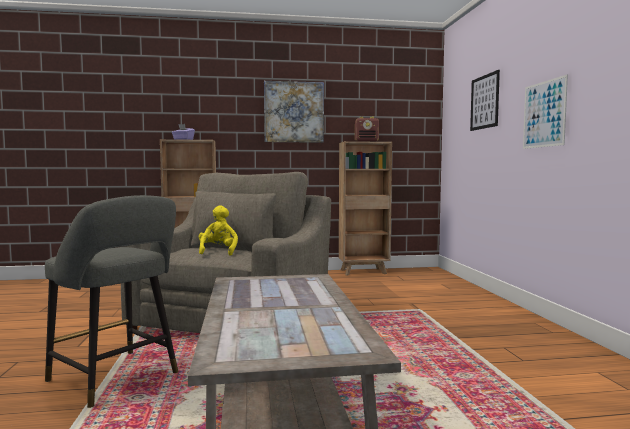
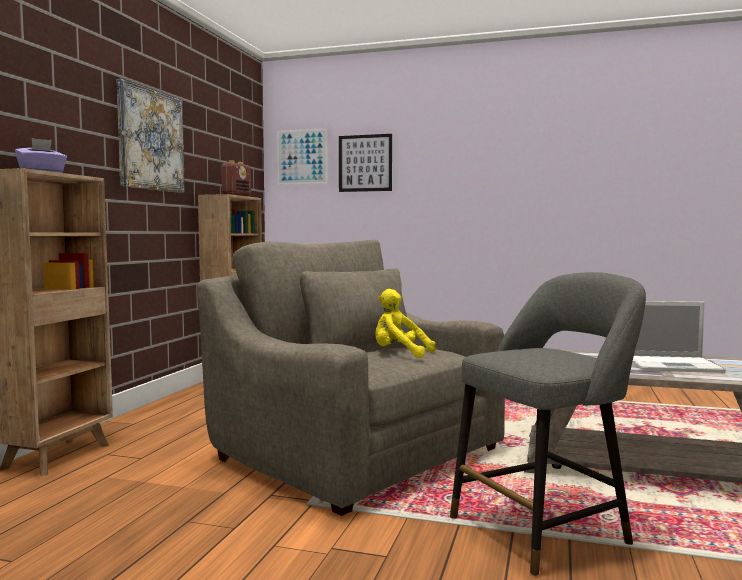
camera: 65 degrees left, 0 degrees up
(286, 311) = (674, 365): none -> laptop
(544, 114) = (466, 186): picture -> picture (302, 157)

